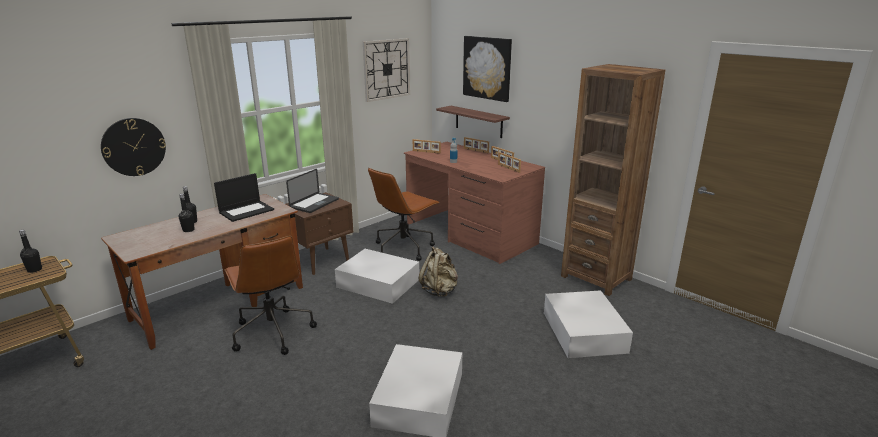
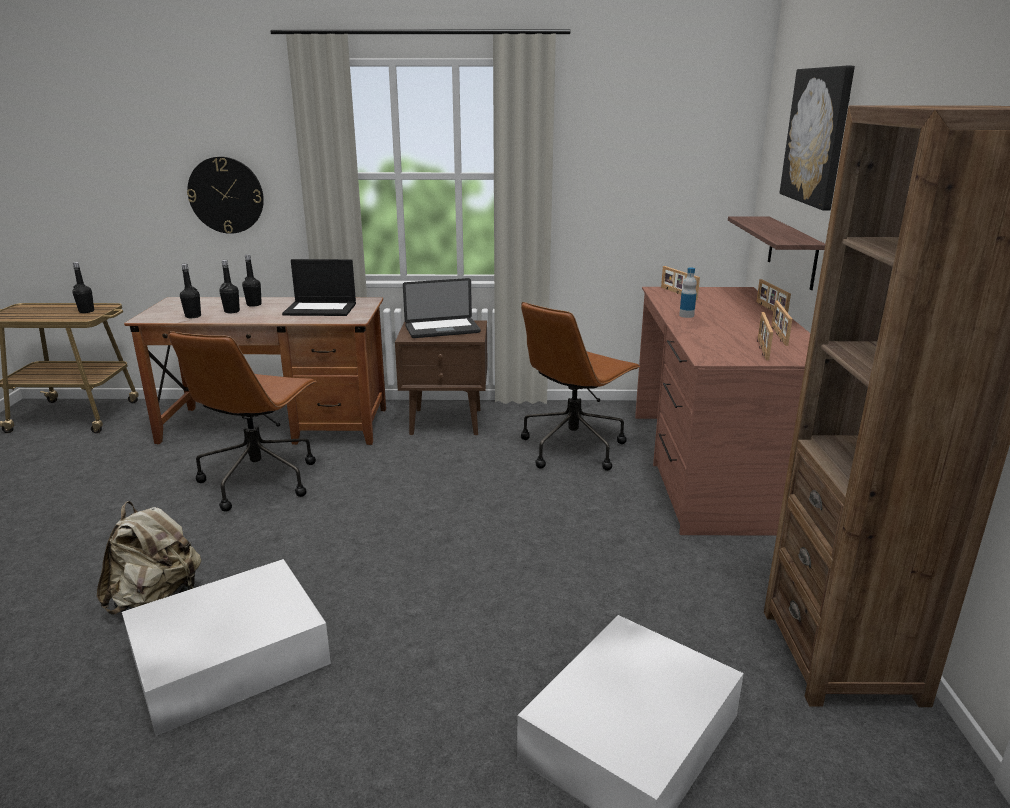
camera: 45 degrees right, 0 degrees up
(168, 241) = (193, 316): none -> black bottle
(377, 283) = (459, 478): white storage box -> none
(386, 69) = (650, 134): wall clock -> none
(404, 248) = (573, 448): brown office chair -> brown office chair turned 45 degrees counterclockwise
(439, 291) = (515, 529): beige backpack -> beige backpack (156, 600)

